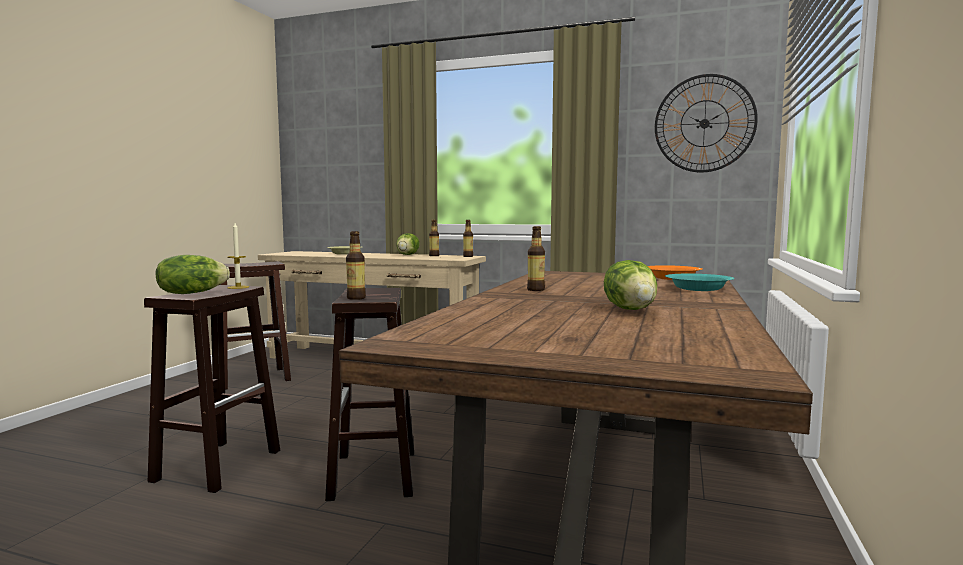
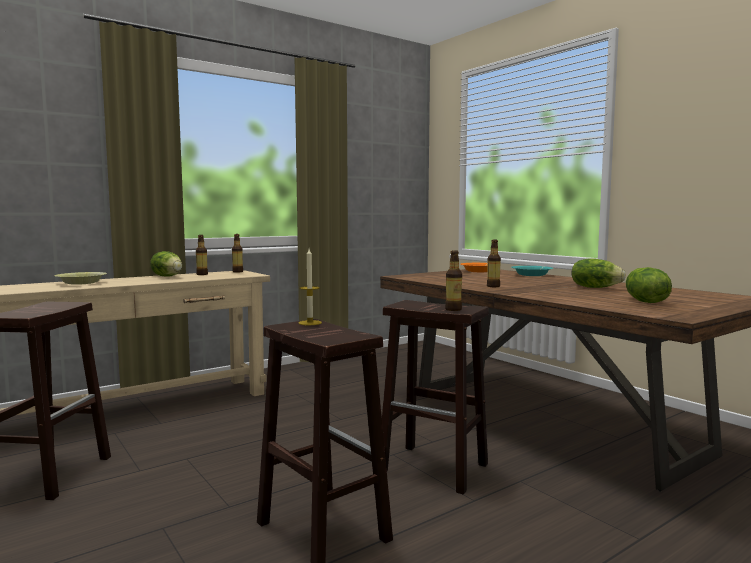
camera: 55 degrees left, 0 degrees up
(191, 293) = (327, 334): lettuce -> lettuce (644, 302)
(704, 123) = (391, 156): wall clock -> none

